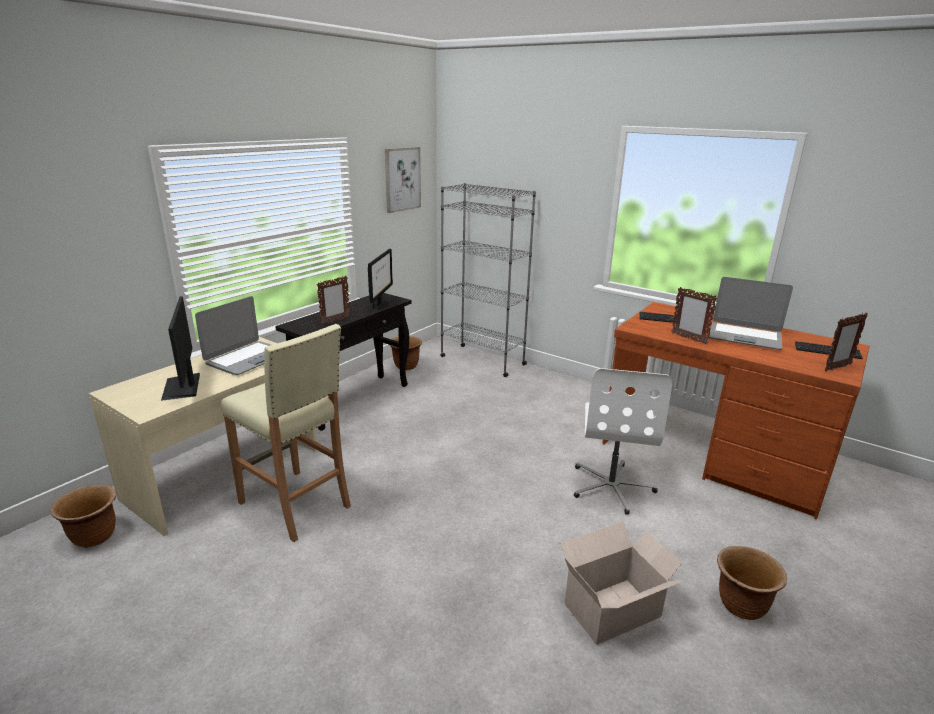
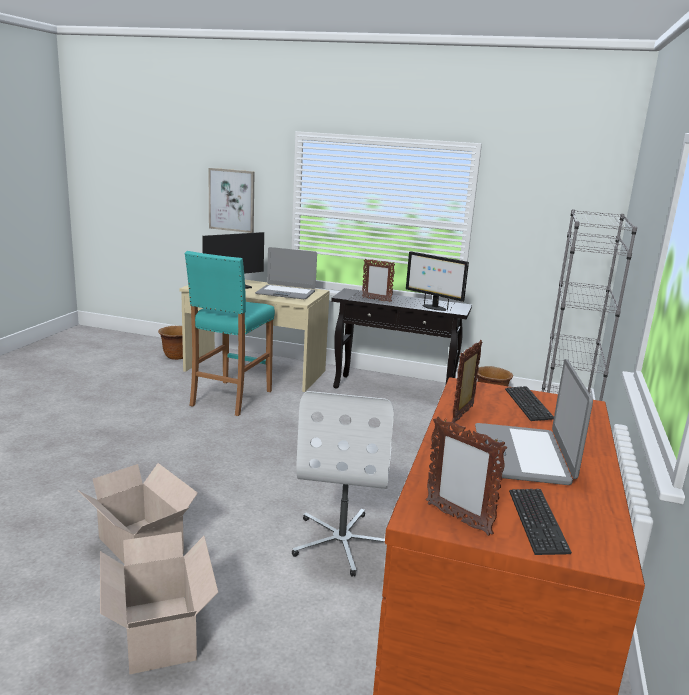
camera: 70 degrees right, 5 degrees down
(295, 505) = (230, 398): beige stool -> turquoise stool
(380, 305) = (433, 307): monitor -> monitor turned 45 degrees clockwise
(402, 179) = (559, 198): picture -> picture (232, 200)
(611, 486) = (342, 542): white office chair -> white office chair turned 75 degrees counterclockwise
(741, 606) = (159, 635): brown planter -> cardboard box

